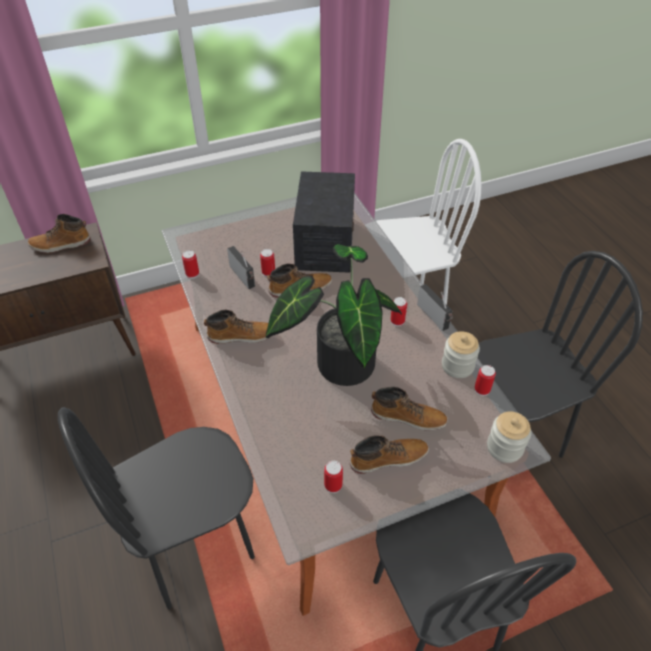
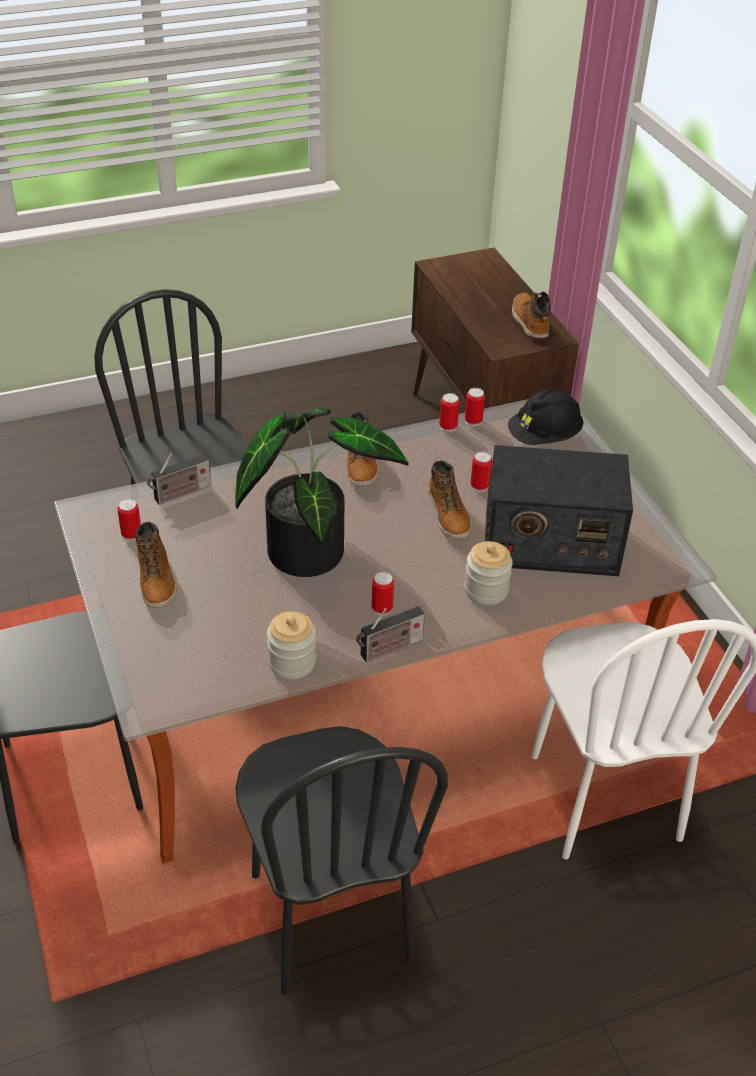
camera: 90 degrees right, 5 degrees down
(215, 240) = (544, 437): none -> black hard hat
(243, 277) = (469, 464): radio -> radio (180, 494)
(408, 417) = (213, 603): boot -> none
(482, 390) = (246, 682): can -> can (448, 426)
(504, 447) = (149, 690): jar -> jar (486, 590)

